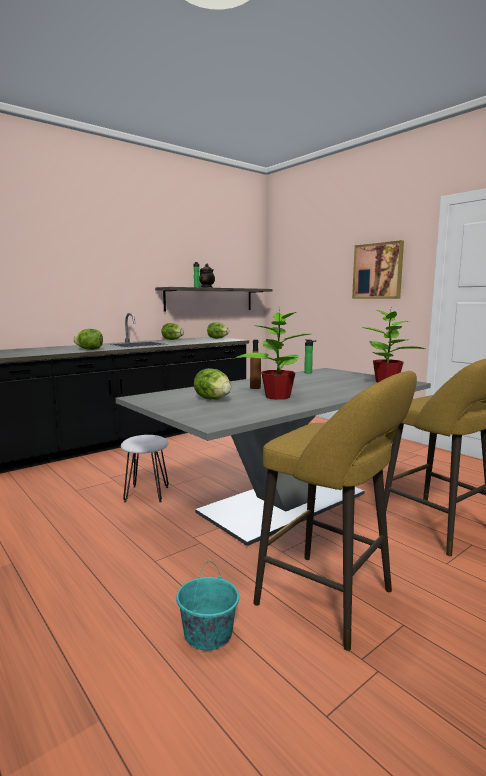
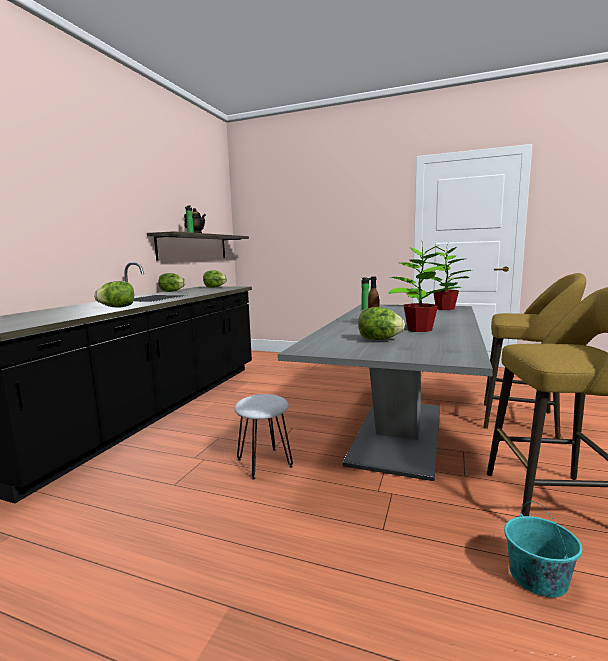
camera: 30 degrees left, 0 degrees up
(377, 271) = (360, 218): picture -> none

